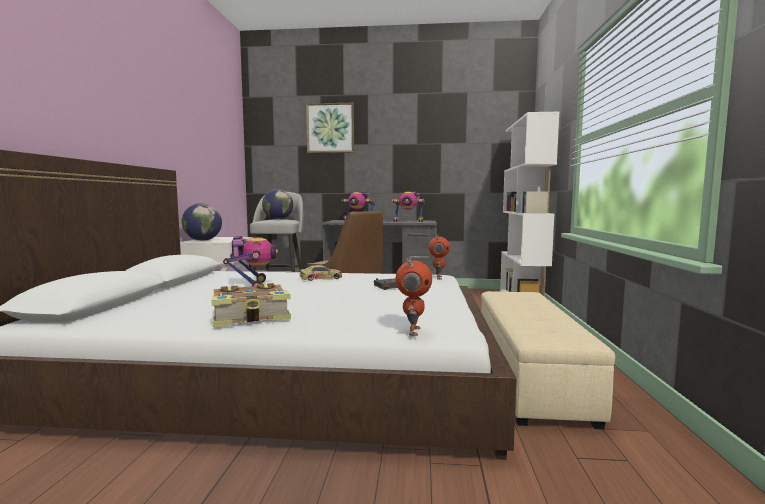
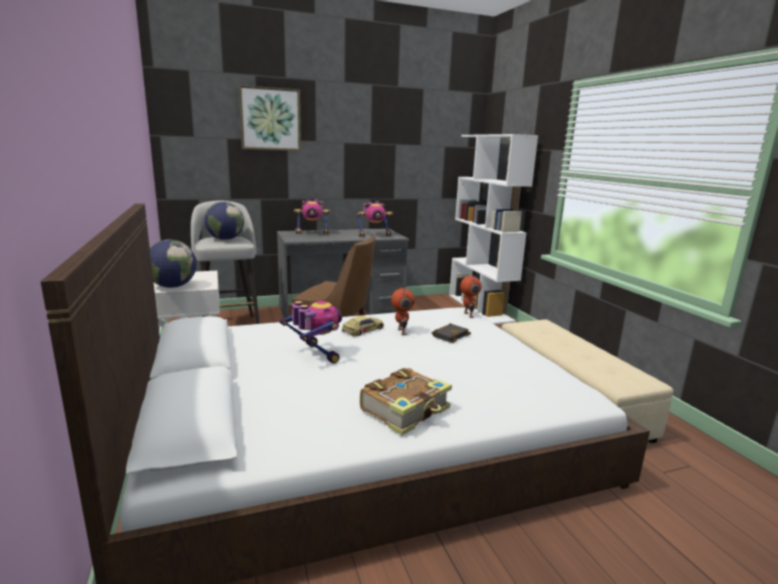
camera: 25 degrees left, 10 degrees up
(412, 331) = (566, 404): toy robot -> toy robot (401, 332)

